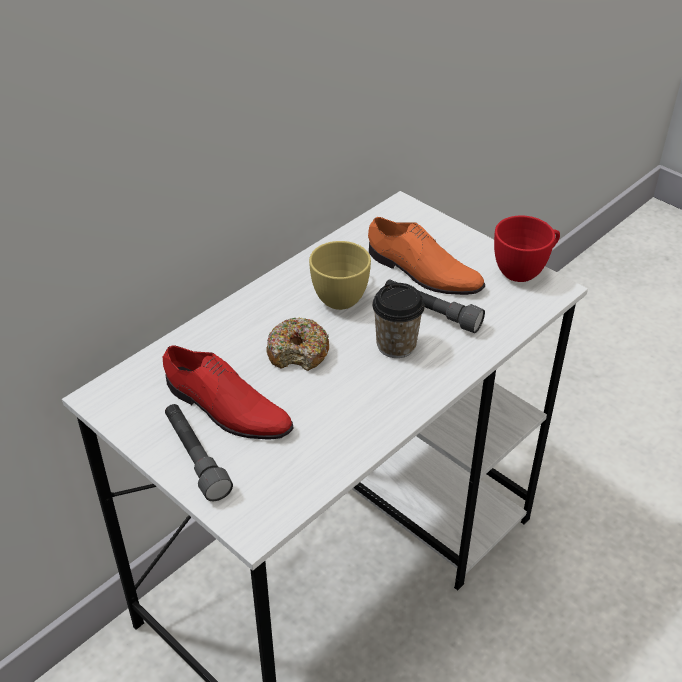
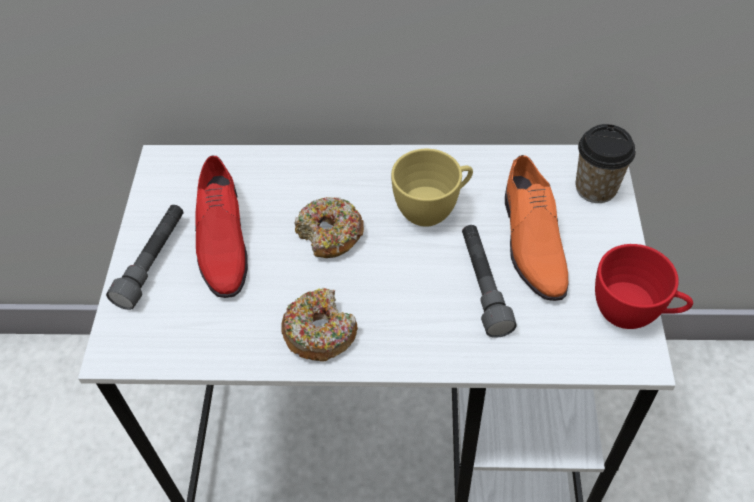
camera: 50 degrees right, 10 degrees up
(374, 407) = (320, 332): none -> donut
(396, 345) = (411, 291): cup -> cup (595, 188)

